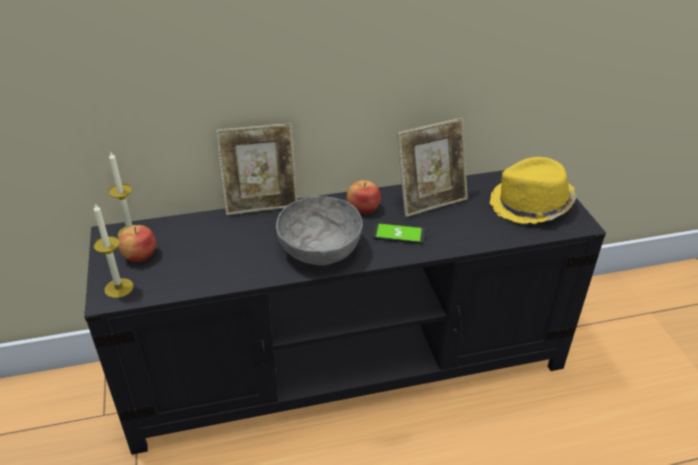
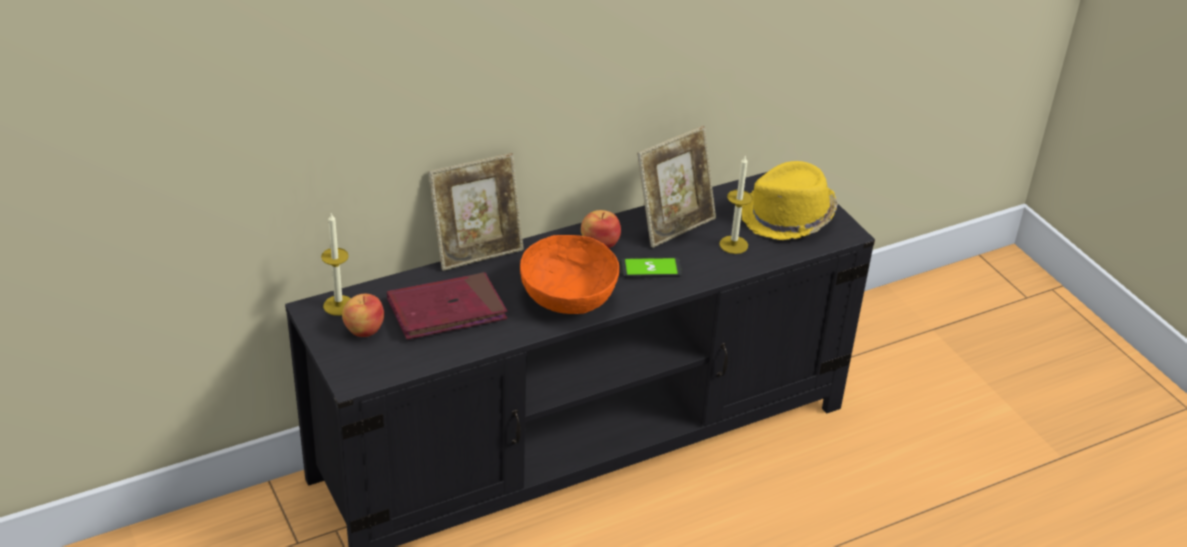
camera: 15 degrees left, 0 degrees up
(119, 288) = (360, 368): candle -> candle (733, 245)
(214, 248) = (447, 310): none -> red book
(319, 248) = (568, 295): grey bowl -> orange bowl

